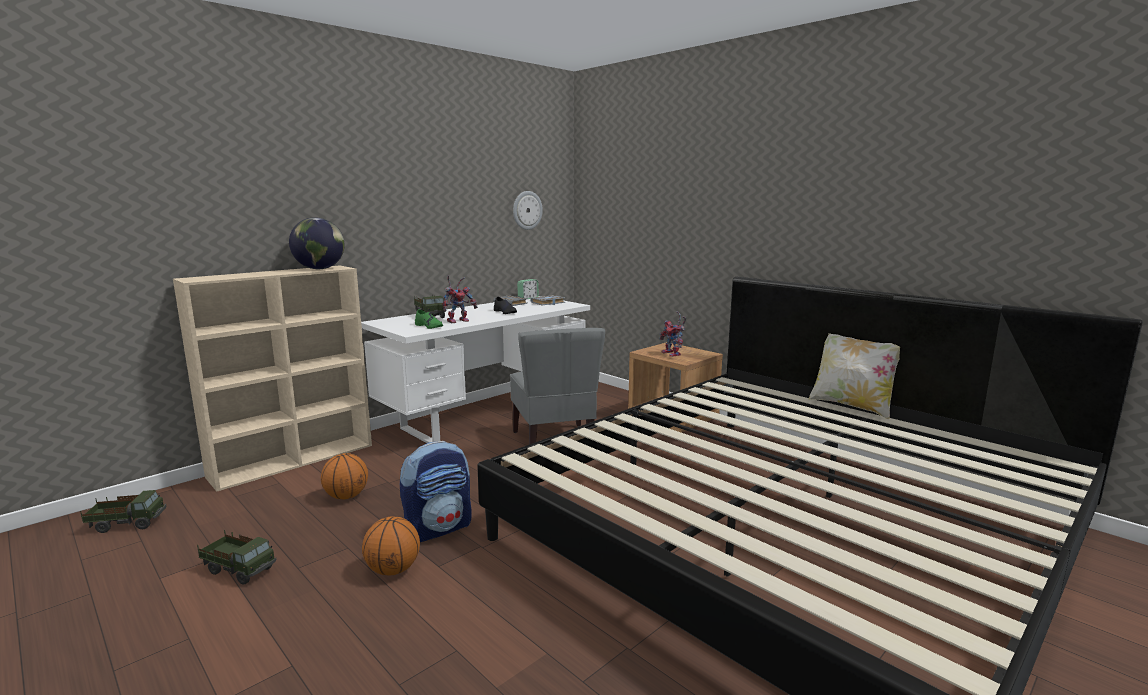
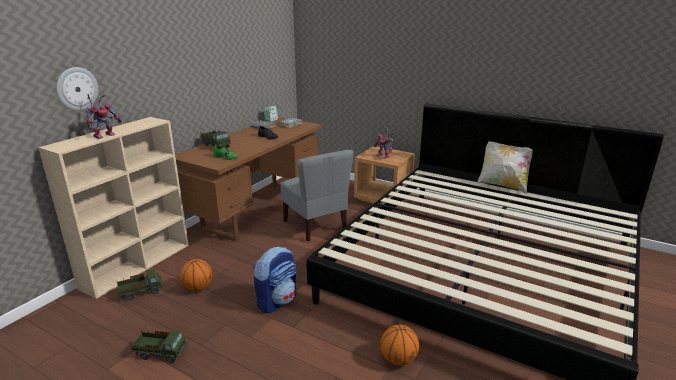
camera: 15 degrees left, 10 degrees up
(127, 524) = (46, 335): toy truck -> toy truck (141, 292)
(320, 269) = (142, 123): globe -> none
(393, 570) = (266, 334): basketball -> basketball (398, 359)
(459, 321) = (242, 149): toy robot -> toy robot (105, 135)
(486, 416) = (257, 211): white desk -> brown desk
(527, 210) = (266, 54): wall clock -> wall clock (77, 88)

